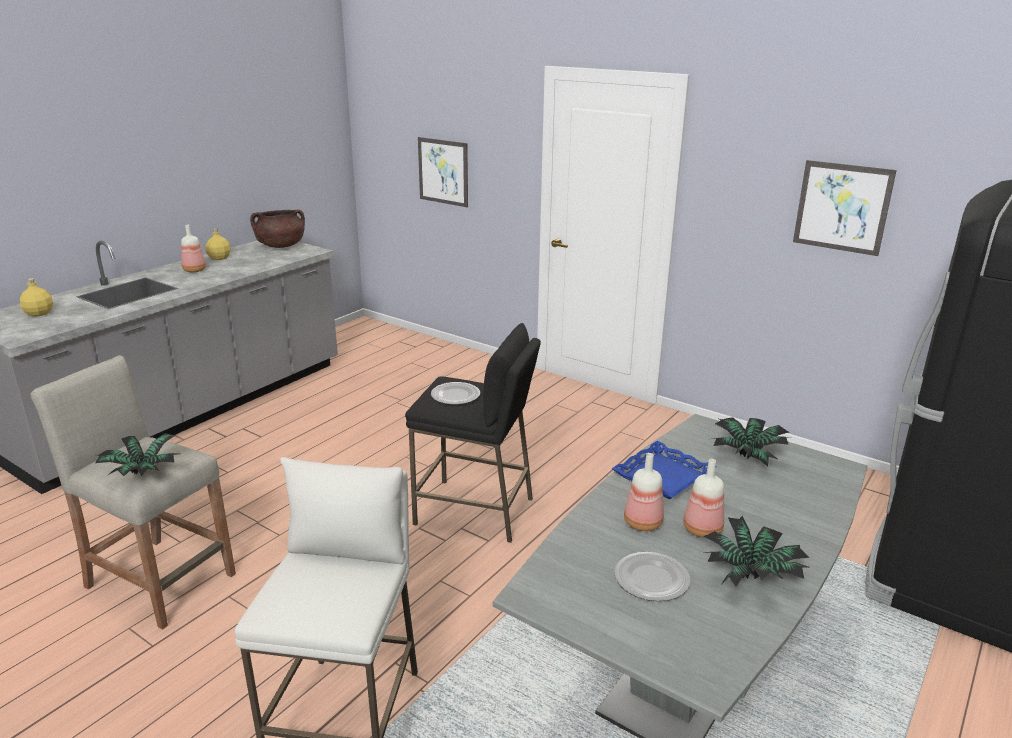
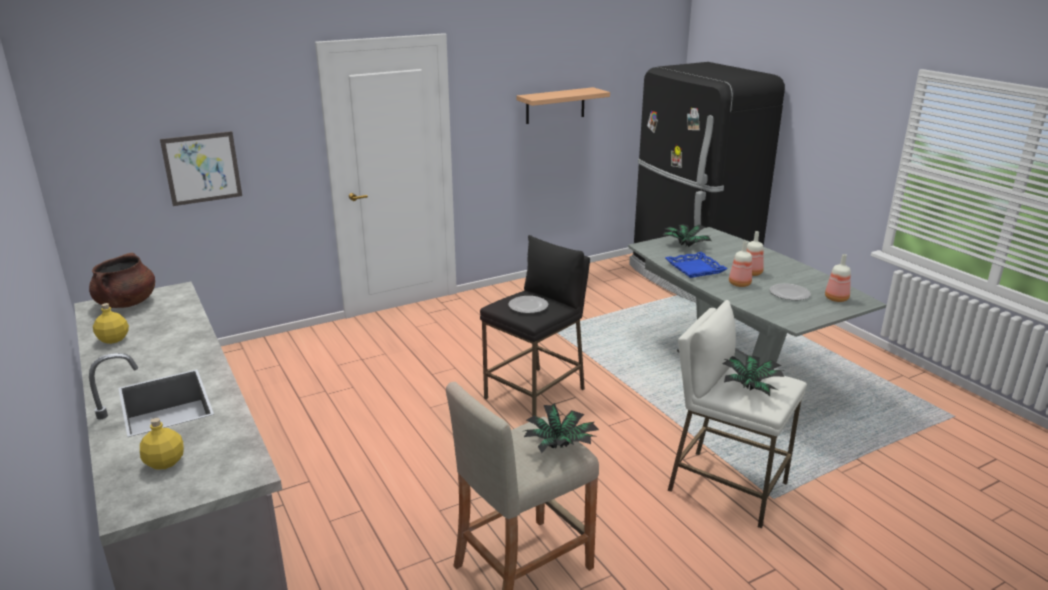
camera: 65 degrees left, 0 degrees up
(195, 270) = (141, 356): bottle -> bottle (836, 298)
(751, 577) = (794, 274): potted plant -> potted plant (749, 387)
(842, 207) = (555, 105): picture -> shelf

